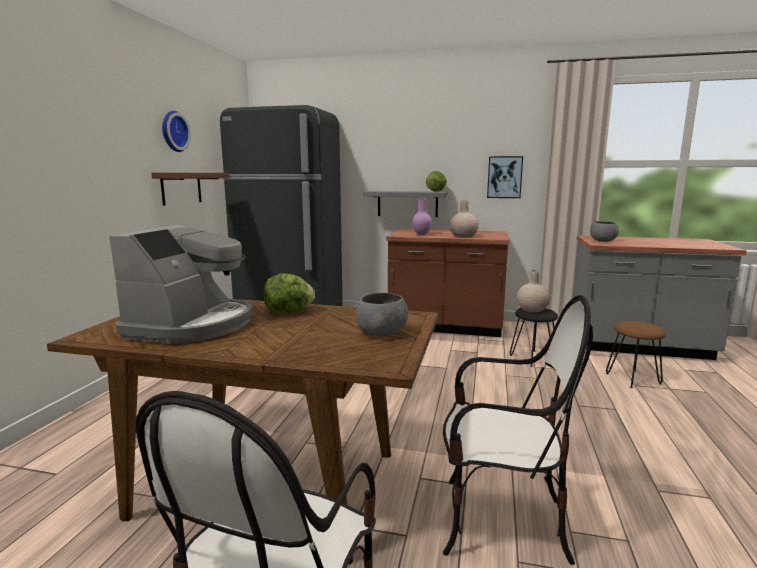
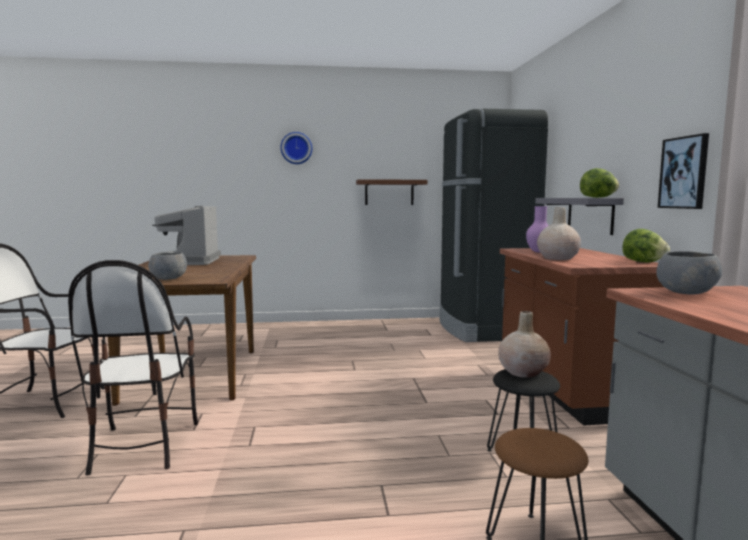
camera: 70 degrees right, 5 degrees down
(173, 131) = (385, 148): wall clock -> wall clock (296, 148)
(192, 325) = (187, 261): coffee machine -> coffee machine turned 90 degrees clockwise
(289, 312) = (218, 267): lettuce -> lettuce (643, 262)

